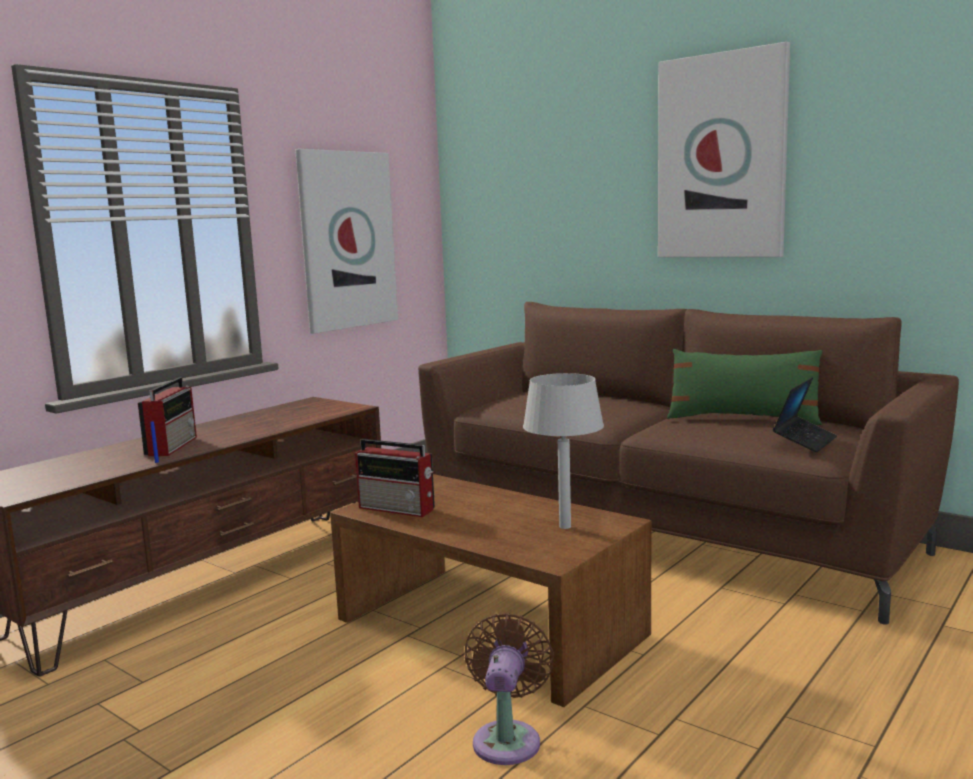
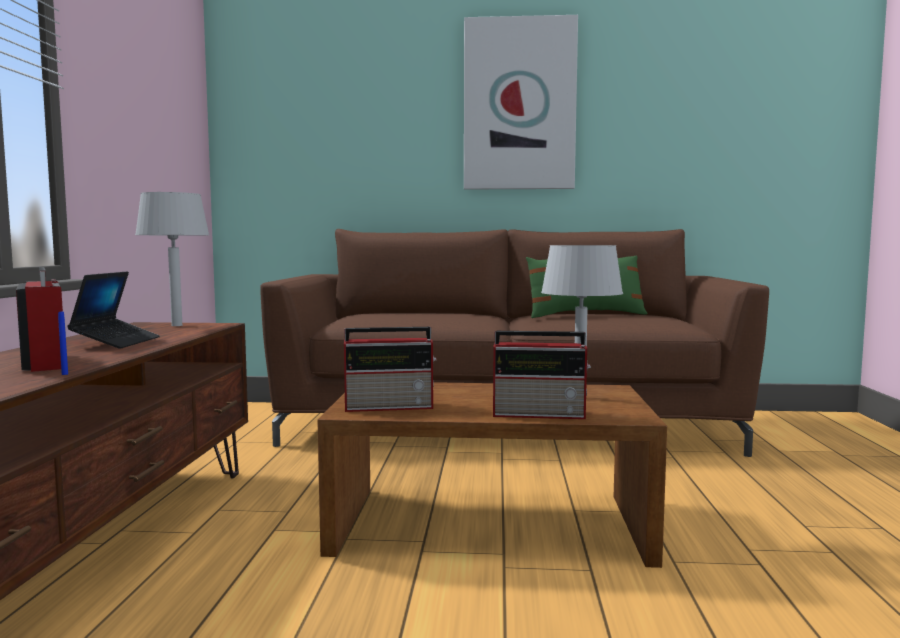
camera: 35 degrees left, 5 degrees down
(325, 406) = (176, 325): none -> grey table lamp
(346, 240) = (142, 149): picture -> none
(487, 540) = (541, 414): none -> radio
(508, 738) = (665, 607): brown fan -> none
(804, 441) = (665, 321): laptop -> laptop (117, 342)

